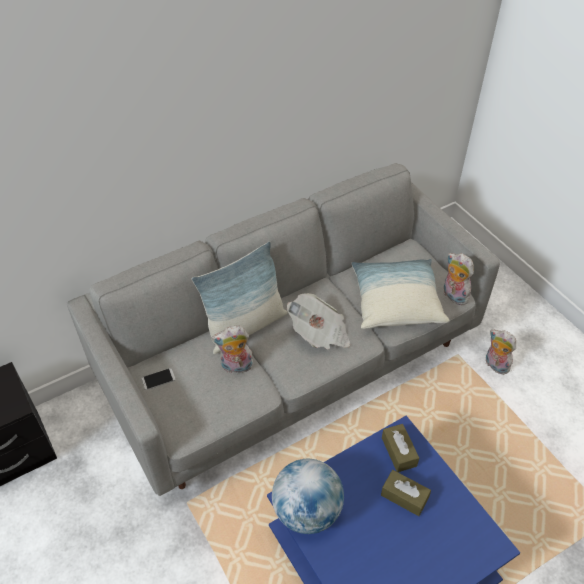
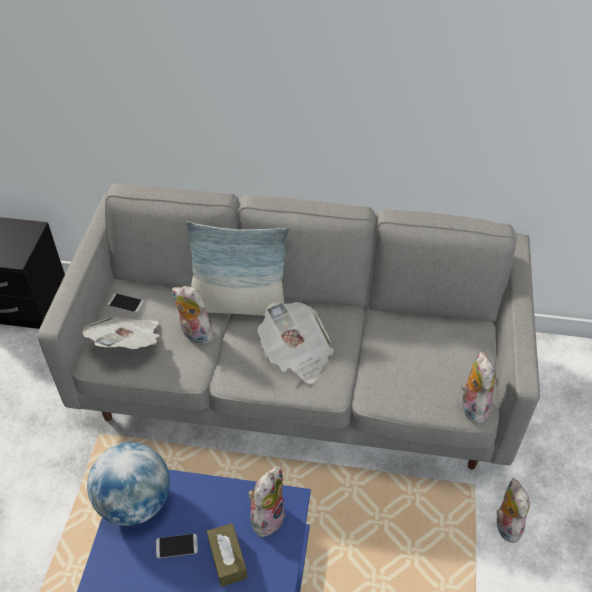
camera: 40 degrees right, 0 degrees up
(194, 406) = (128, 344): none -> newspaper
(365, 515) = (176, 546): none -> phone
(395, 302) = (402, 373): pillow -> none
(399, 452) = (266, 516): brown tissue box -> plush toy

